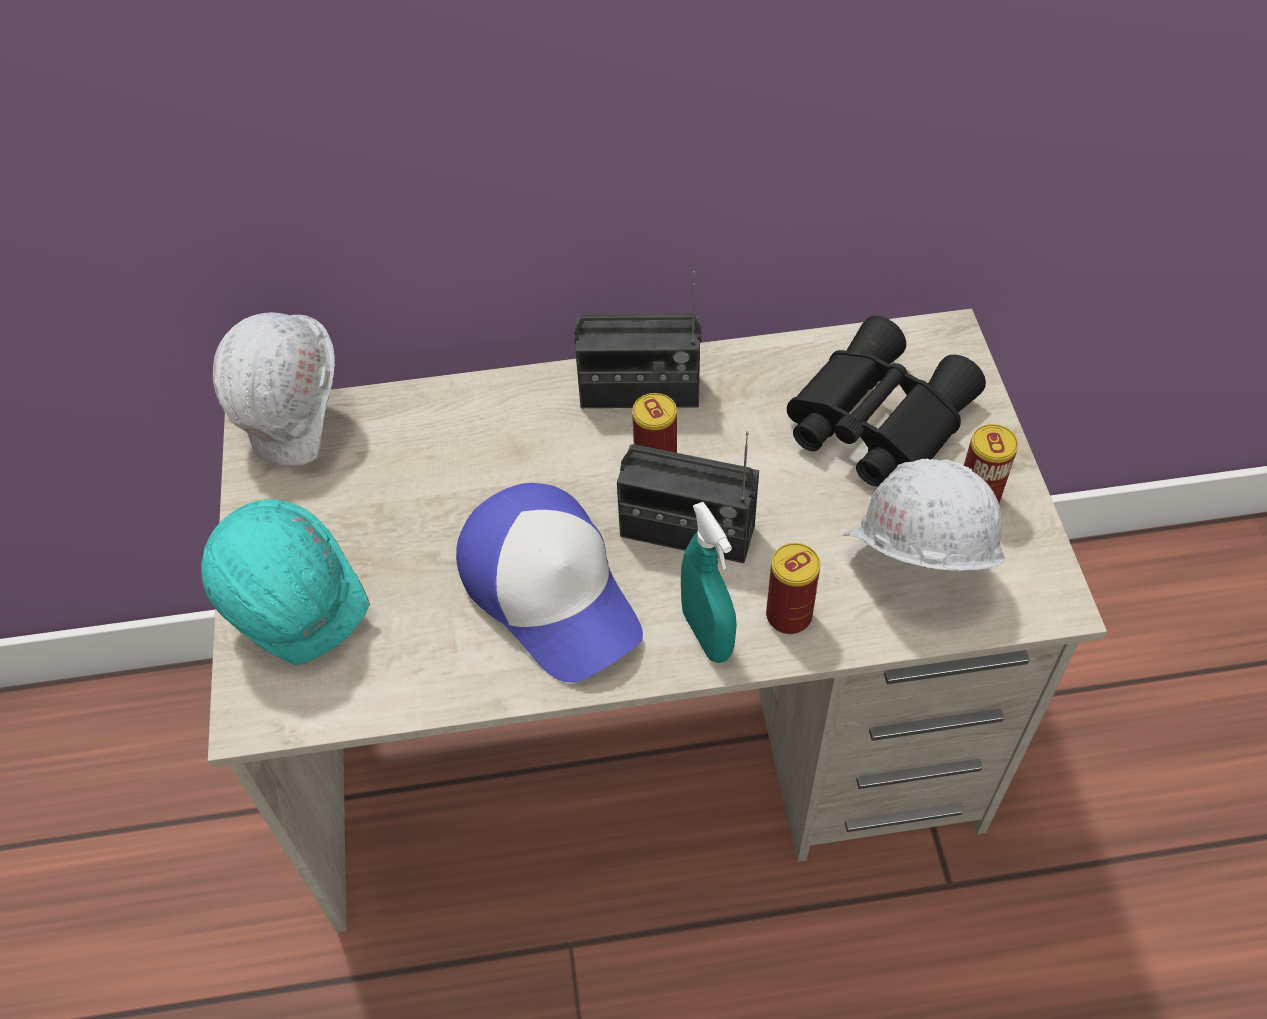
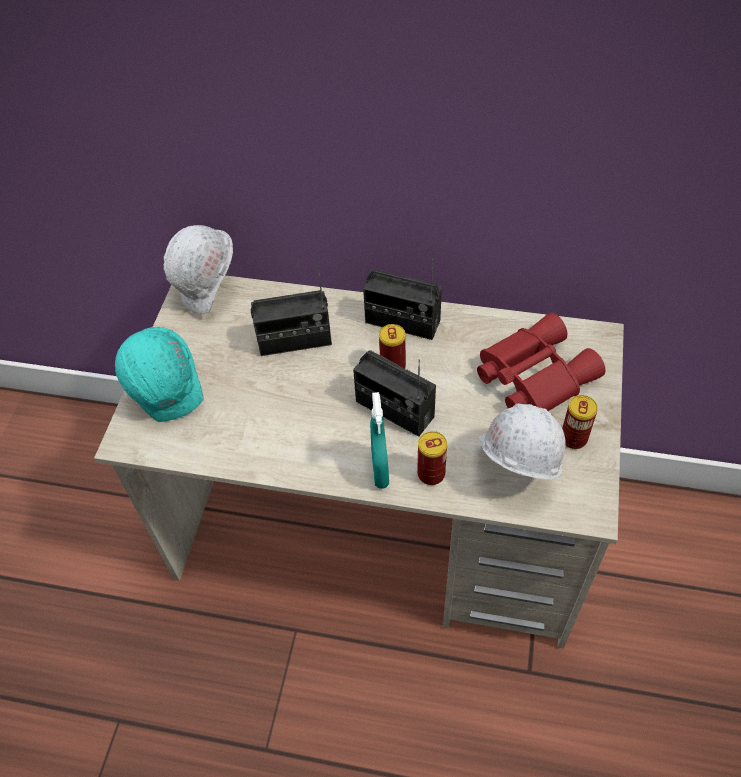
camera: 20 degrees right, 0 degrees up
(477, 467) = (294, 340): none -> radio
(551, 591) = (305, 421): cap -> none
(873, 419) = (532, 374): black binoculars -> red binoculars

